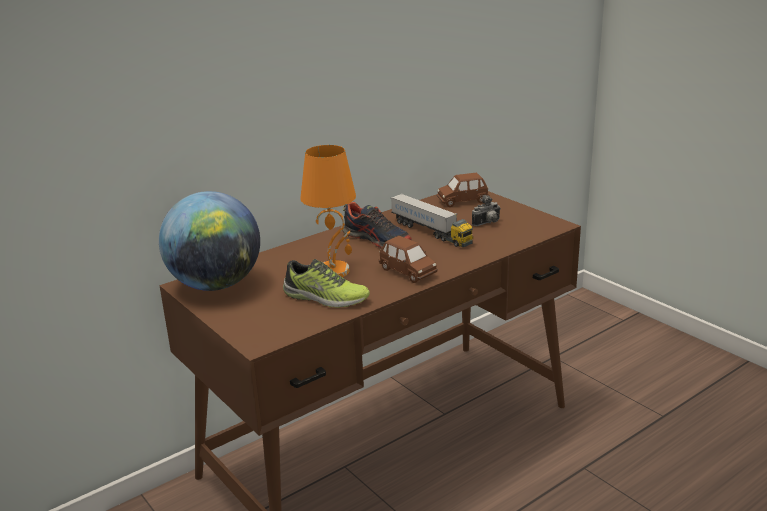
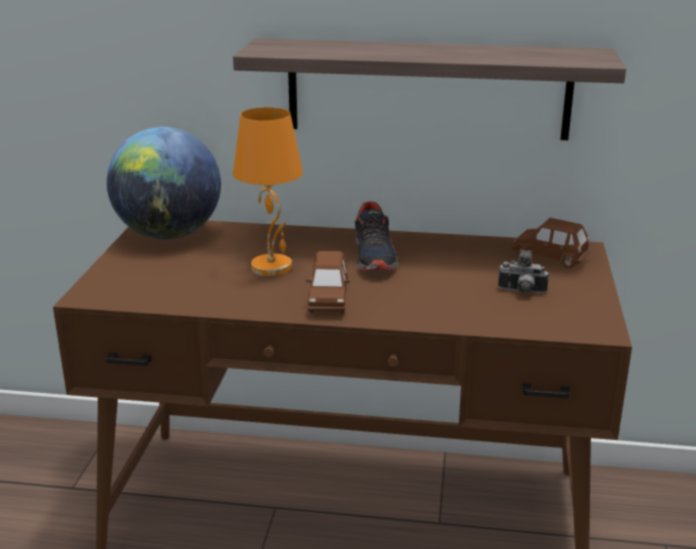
camera: 45 degrees right, 0 degrees up
(325, 298) = (212, 286): shoe -> none
(359, 109) = (428, 89): none -> shelf
(431, 232) = (441, 273): toy truck -> none

